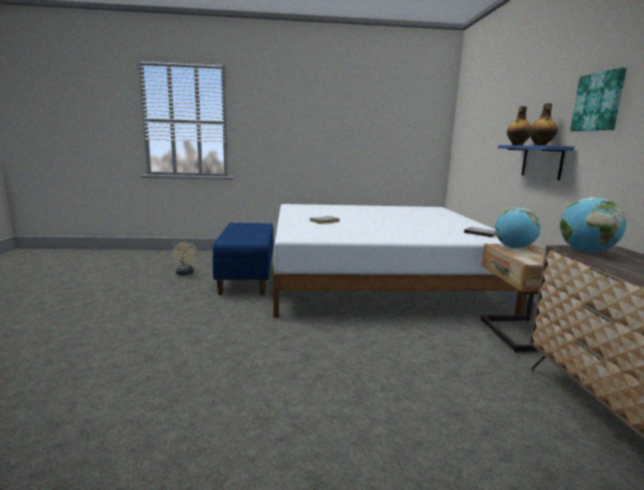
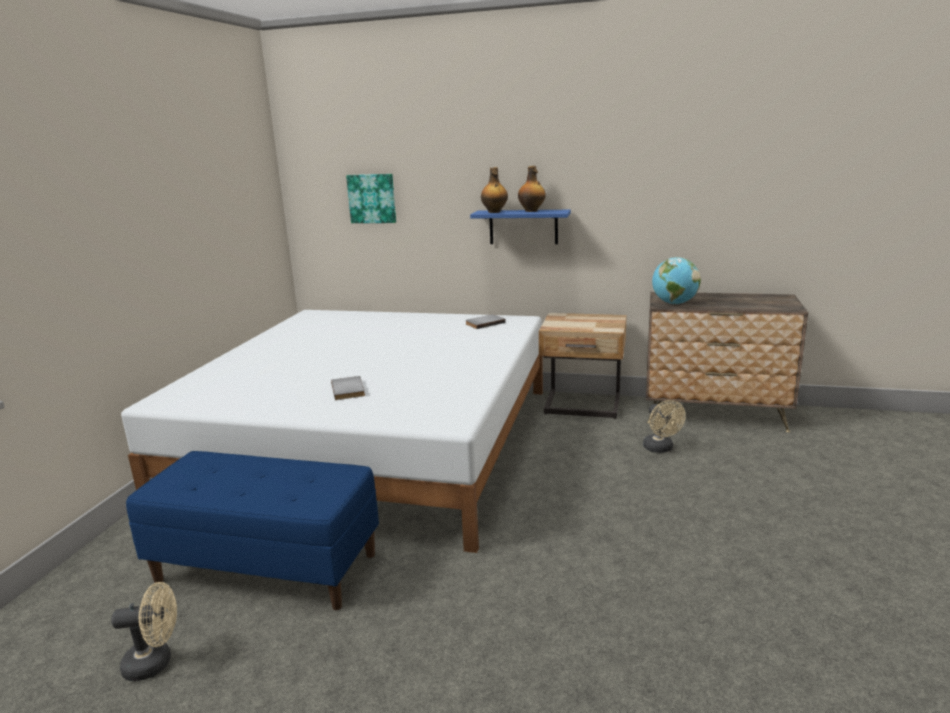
camera: 70 degrees left, 5 degrees up
(477, 378) = (661, 449): none -> beige fan
(513, 248) = (562, 324): globe -> none
(599, 102) = (593, 167): picture -> picture (372, 198)

